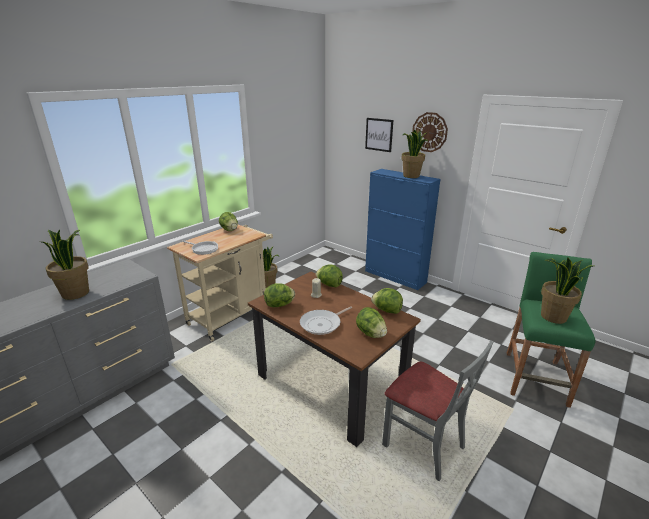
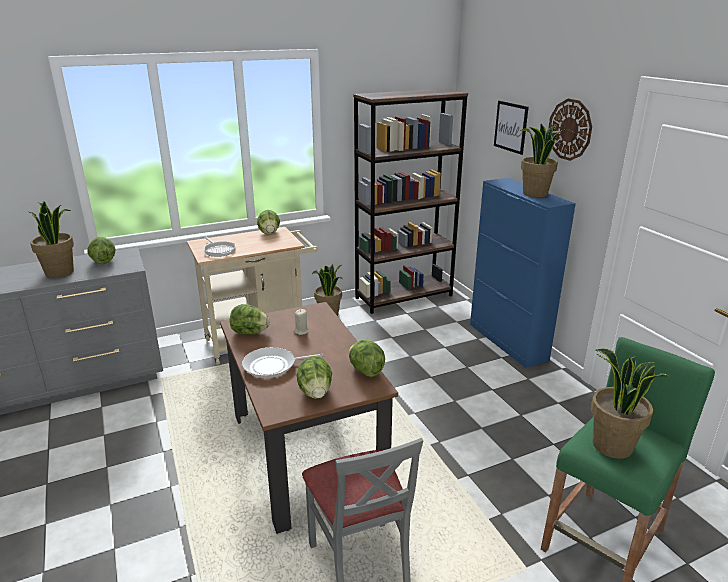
camera: 25 degrees right, 0 degrees up
(310, 262) = (404, 297): none -> brown bookcase
(329, 285) = (330, 323): lettuce -> lettuce (103, 261)

